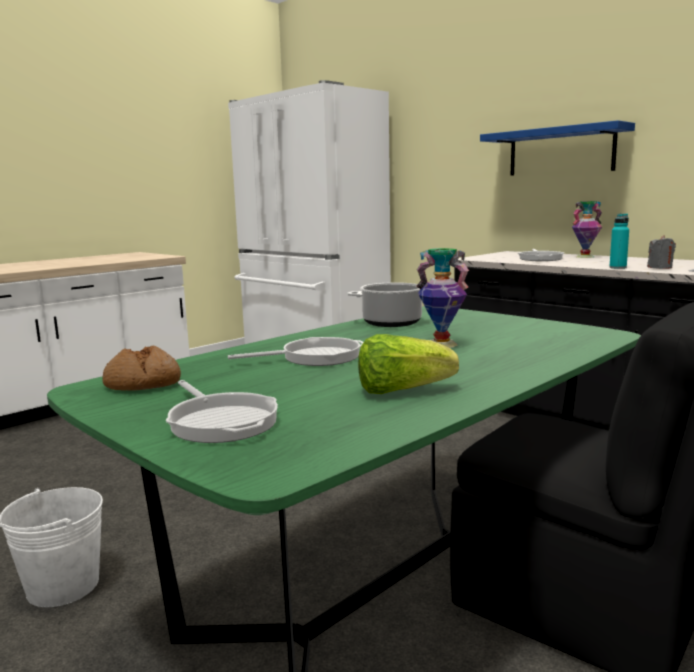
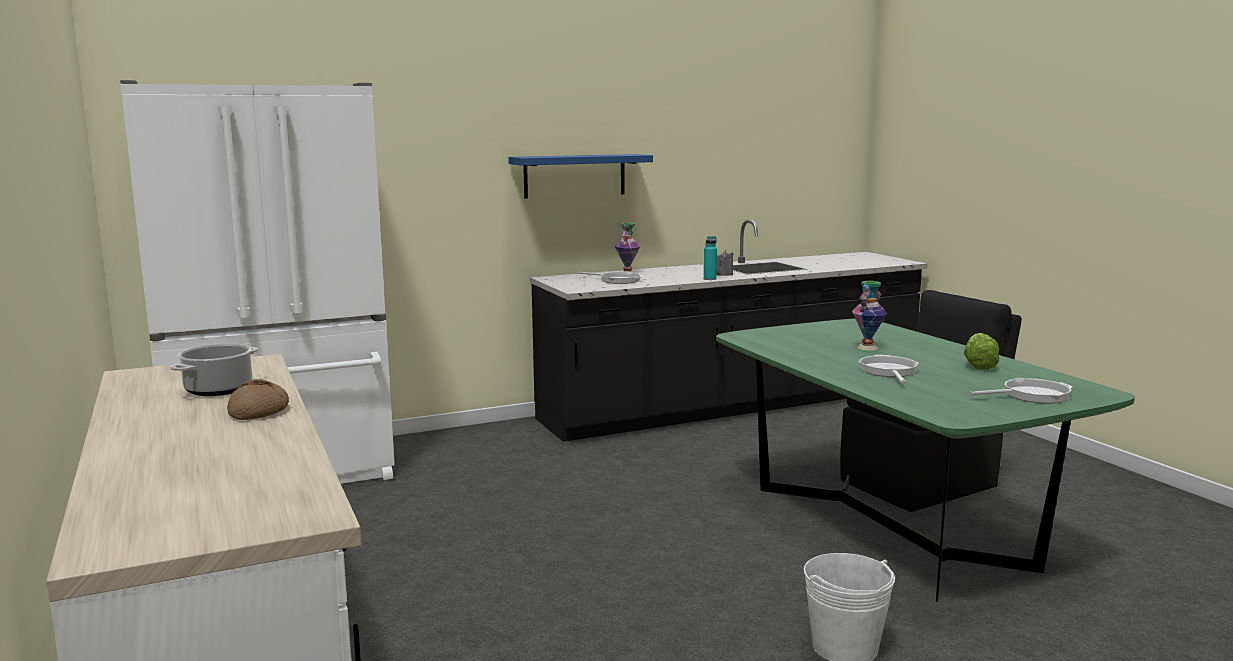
camera: 70 degrees left, 0 degrees up
(143, 384) = (946, 407): bread -> bread (259, 412)
(392, 322) = (782, 347): cooking pot -> cooking pot (219, 389)

